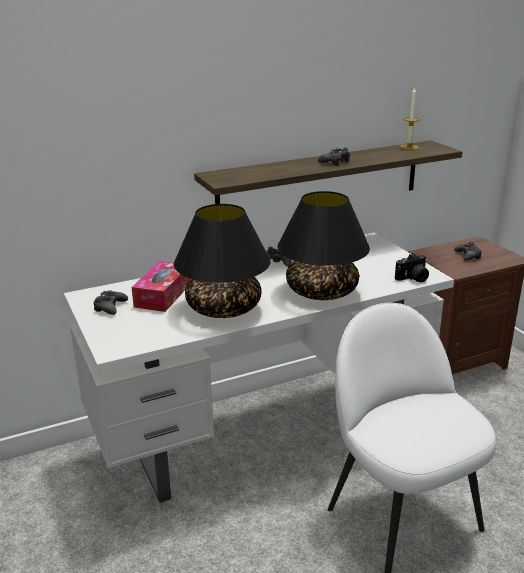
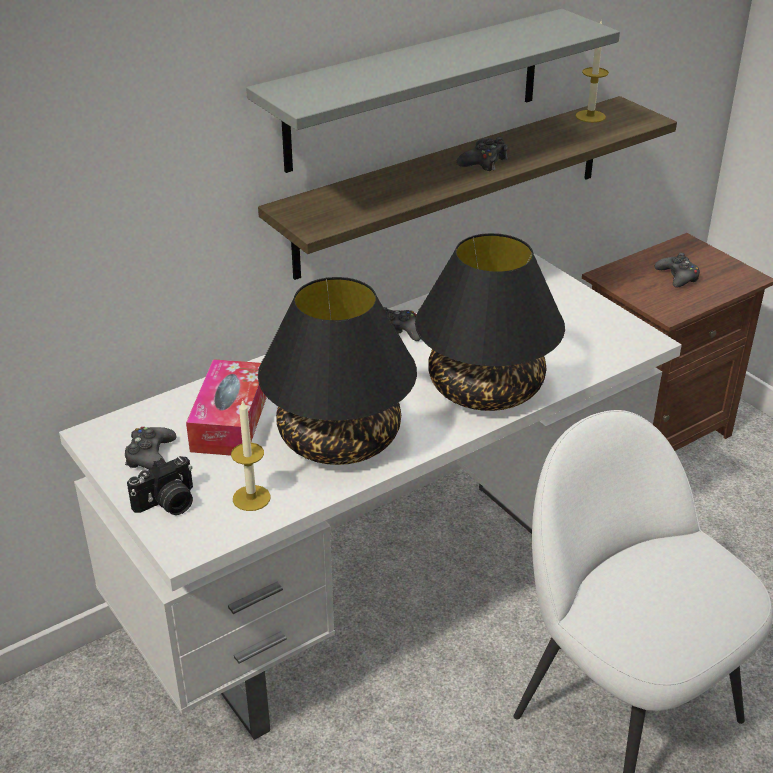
camera: 10 degrees left, 10 degrees up
(160, 331) = (251, 498): none -> candle
(295, 116) = (415, 90): none -> grey shelf
(413, 278) = (619, 349): camera -> camera (168, 504)

